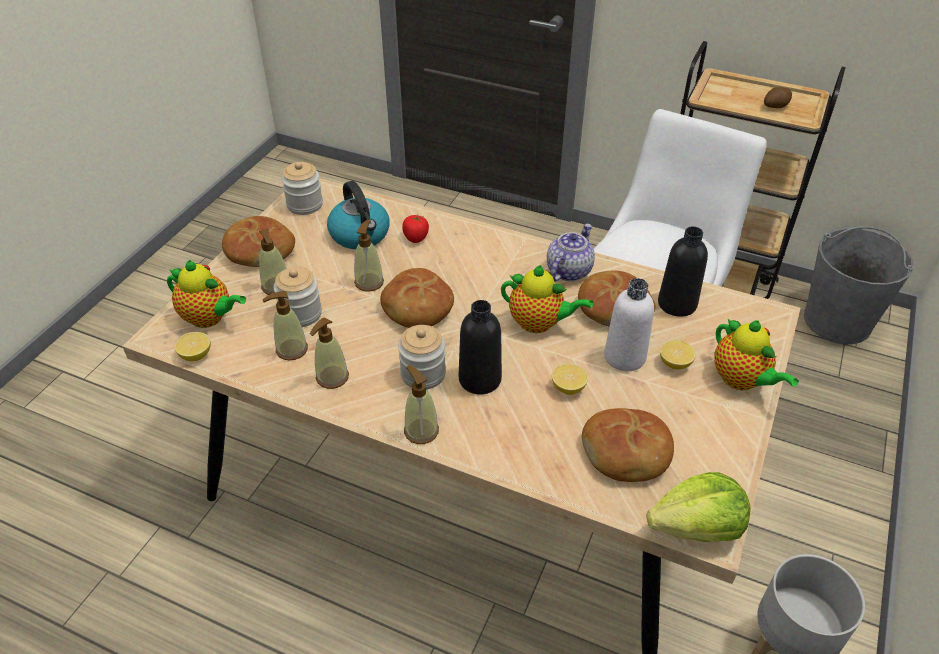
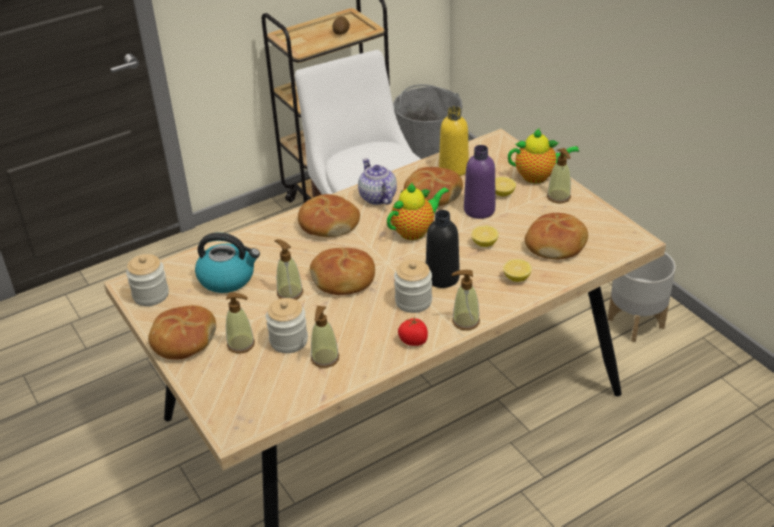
camera: 55 degrees left, 5 degrees down
(196, 355) = (278, 415): lemon -> lemon (516, 278)
(209, 318) = (240, 394): teapot -> none
(332, 377) = (375, 347): soap dispenser -> soap dispenser (558, 197)
(416, 238) = (263, 251): tomato -> tomato (414, 341)
(493, 258) = (328, 224): none -> bread
(624, 357) = (479, 210): white bottle -> purple bottle
(677, 304) = (453, 169): black bottle -> yellow bottle
(697, 527) = (628, 243): lettuce -> none

